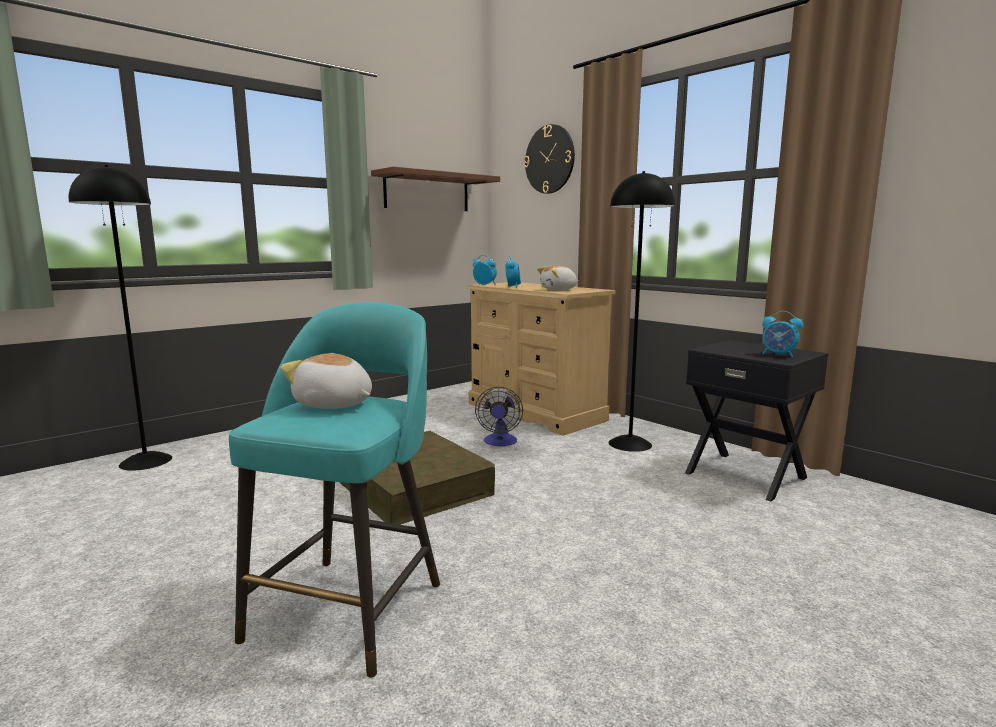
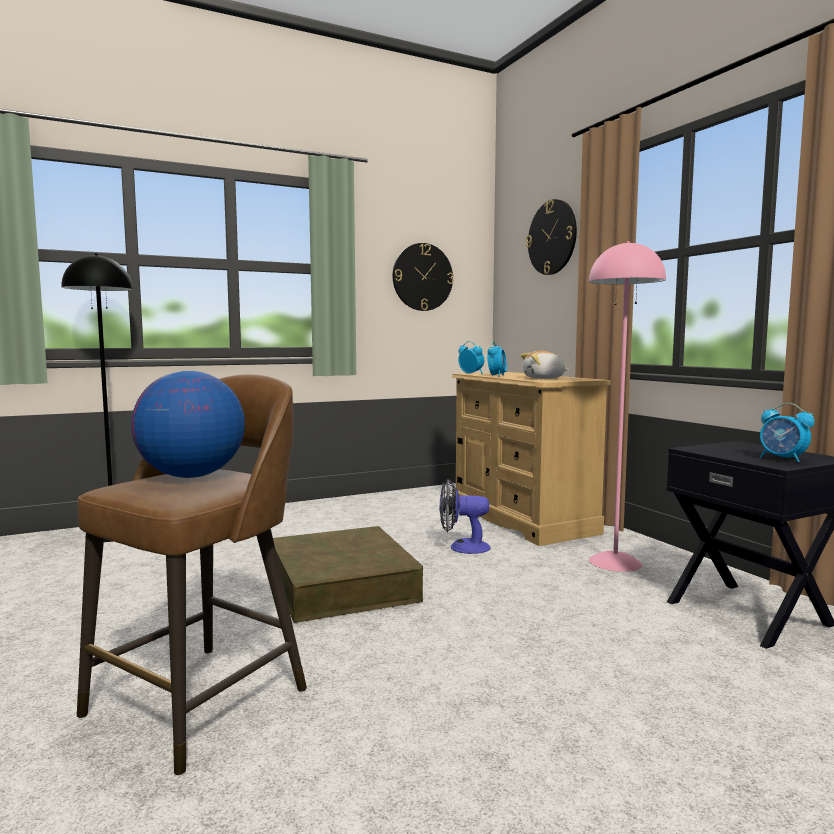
camera: 15 degrees right, 5 degrees down
(333, 405) = (191, 476): plush toy -> globe
(350, 607) = (203, 699): turquoise stool -> brown stool
(427, 192) = (422, 277): brown shelf -> wall clock
(500, 442) = (462, 547): fan -> fan turned 75 degrees clockwise
(629, 444) = (614, 562): black floor lamp -> pink floor lamp

